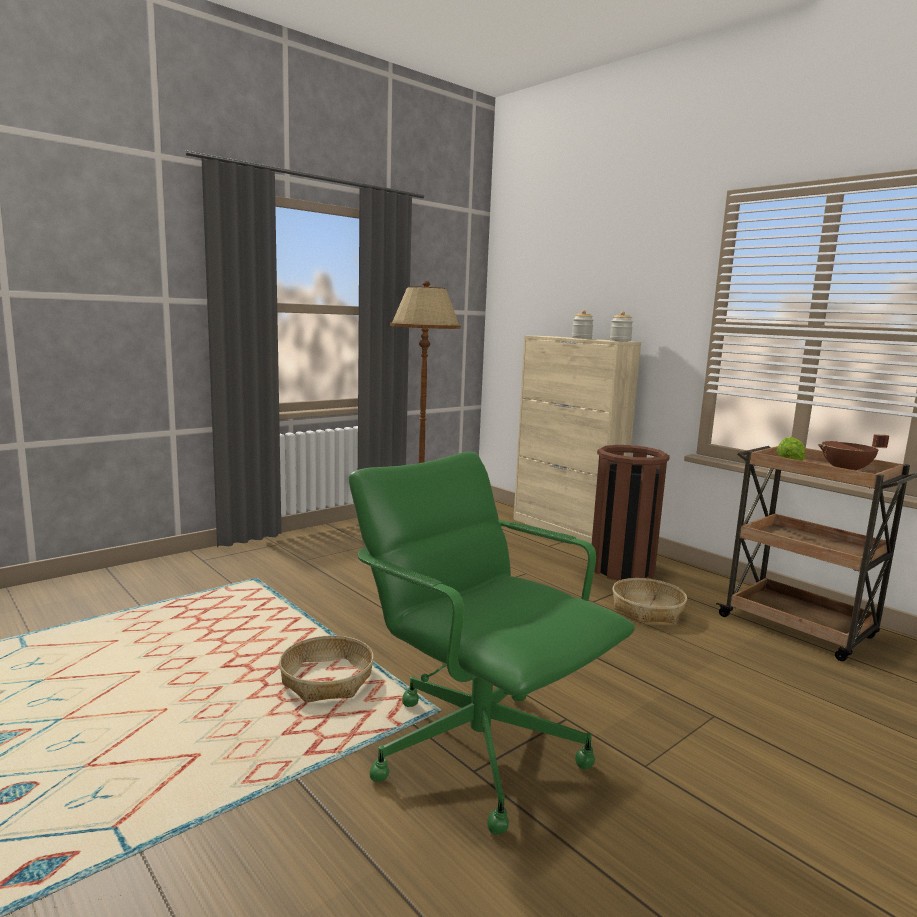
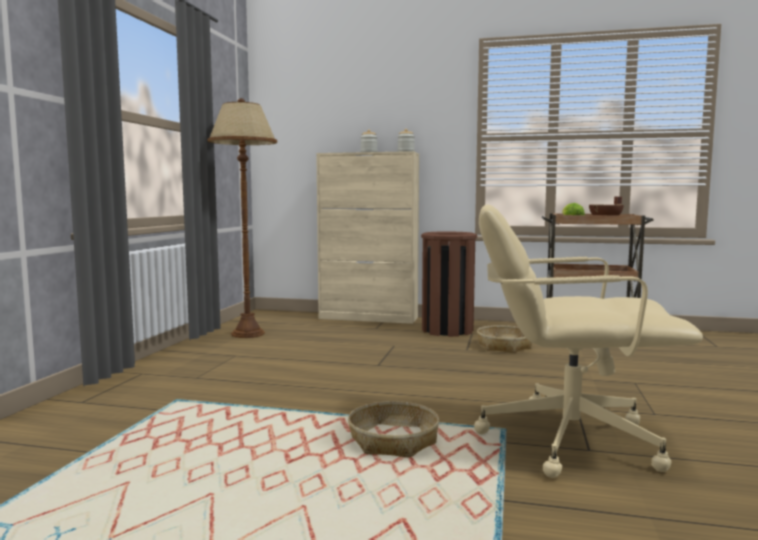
camera: 35 degrees left, 5 degrees down
(477, 748) = (566, 439): green office chair -> beige office chair

